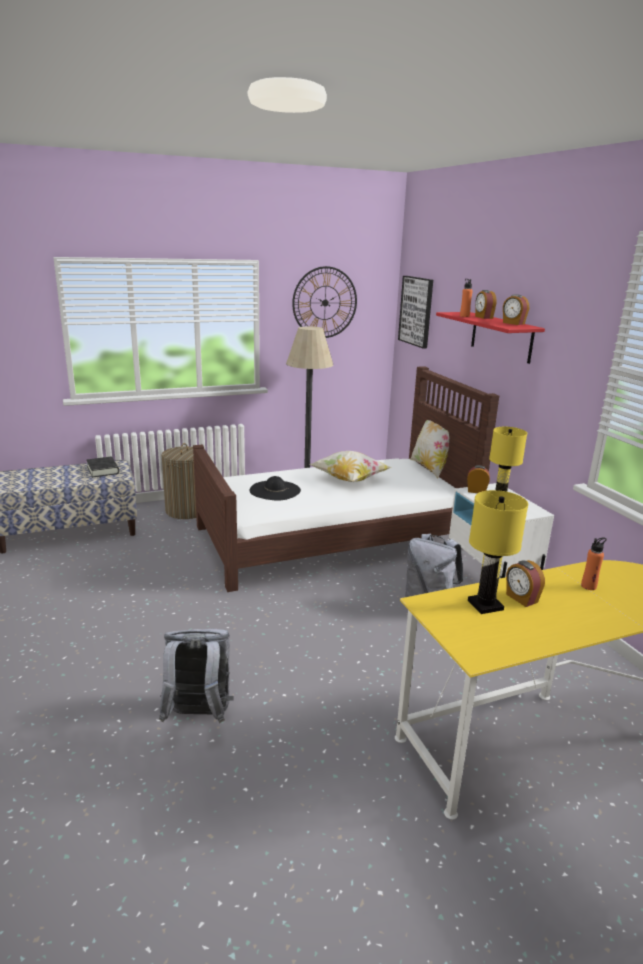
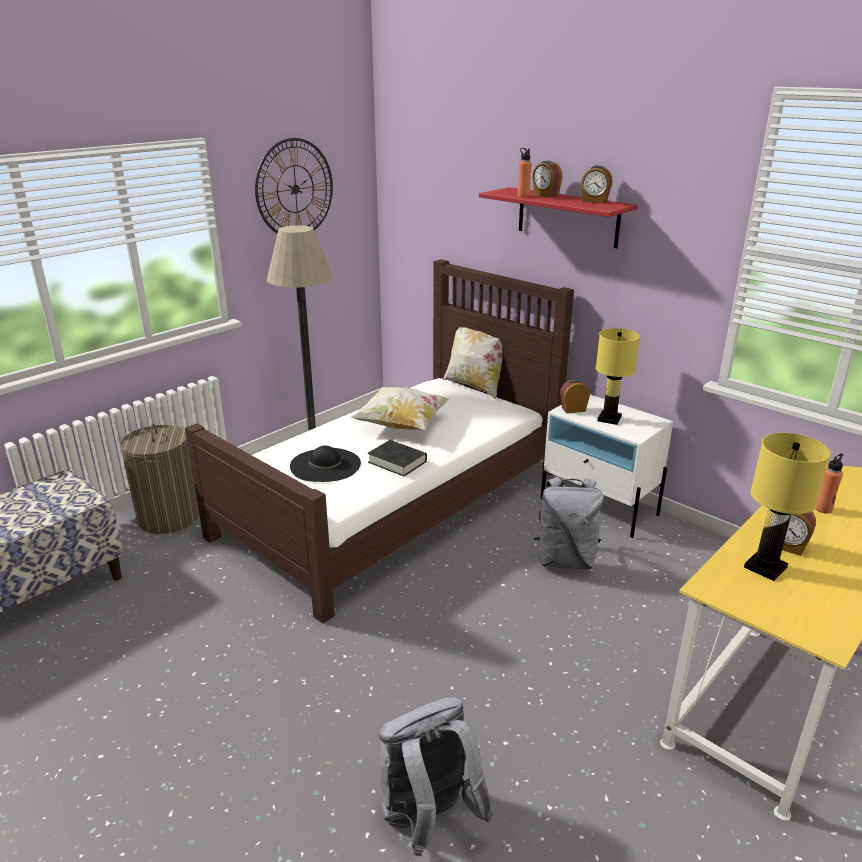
camera: 25 degrees left, 5 degrees up
(103, 470) = (46, 496): black book -> black book (397, 462)
(416, 311) = (415, 188): picture -> none

